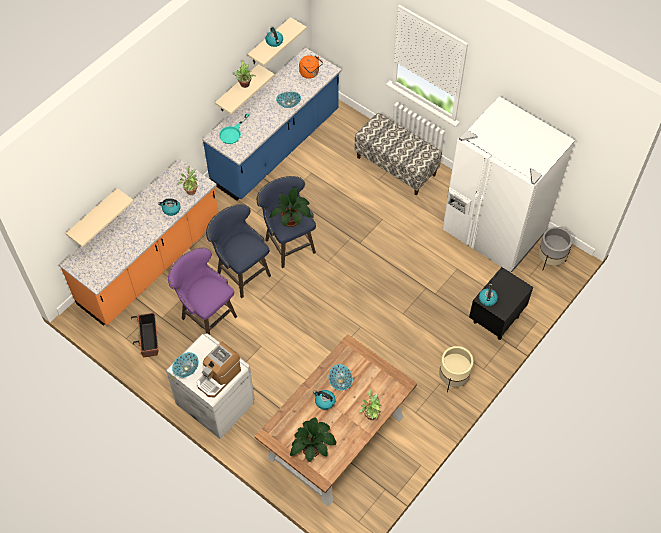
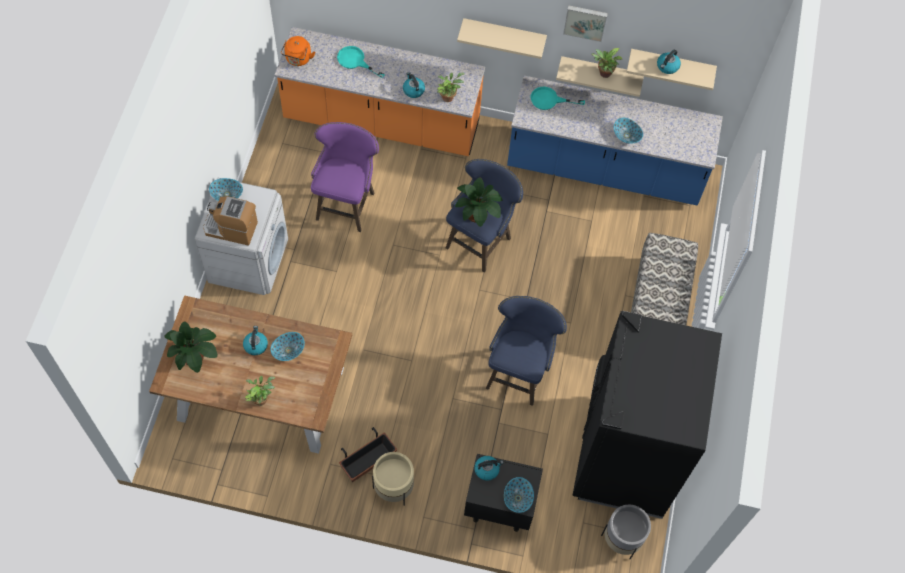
camera: 60 degrees right, 5 degrees up
(93, 216) = (353, 22): beige shelf -> beige shelf (504, 34)
(120, 236) = (355, 61): none -> turquoise frying pan
(149, 339) = (291, 164): planter -> planter (368, 462)
(219, 62) = (585, 22): none -> picture
(242, 273) = (417, 212): blue stool -> blue stool (518, 372)
(310, 73) = (686, 138): orange kettle -> orange kettle (298, 59)
(493, 232) = (624, 455): white fridge -> black fridge
(516, 290) = (517, 498): none -> bowl

